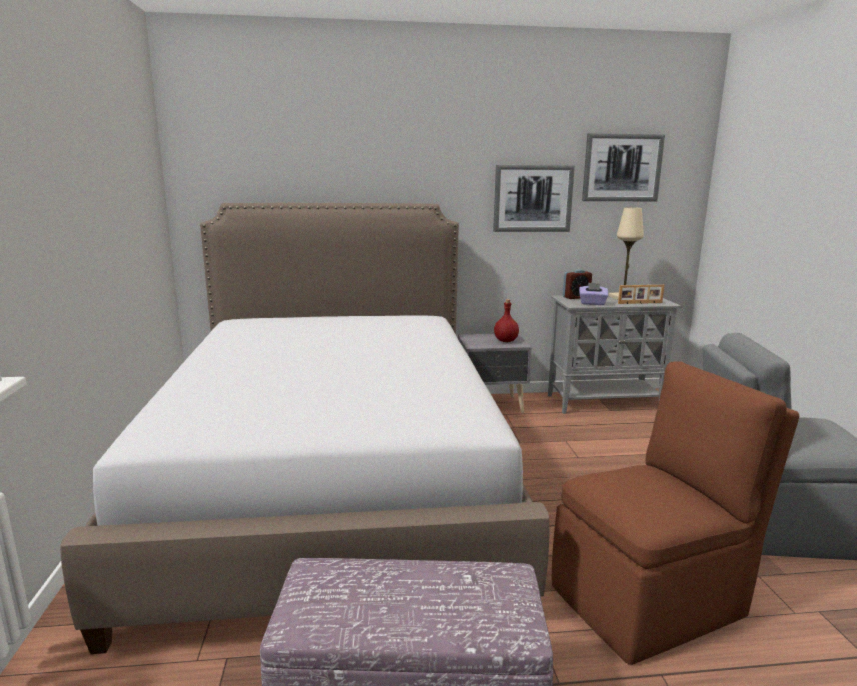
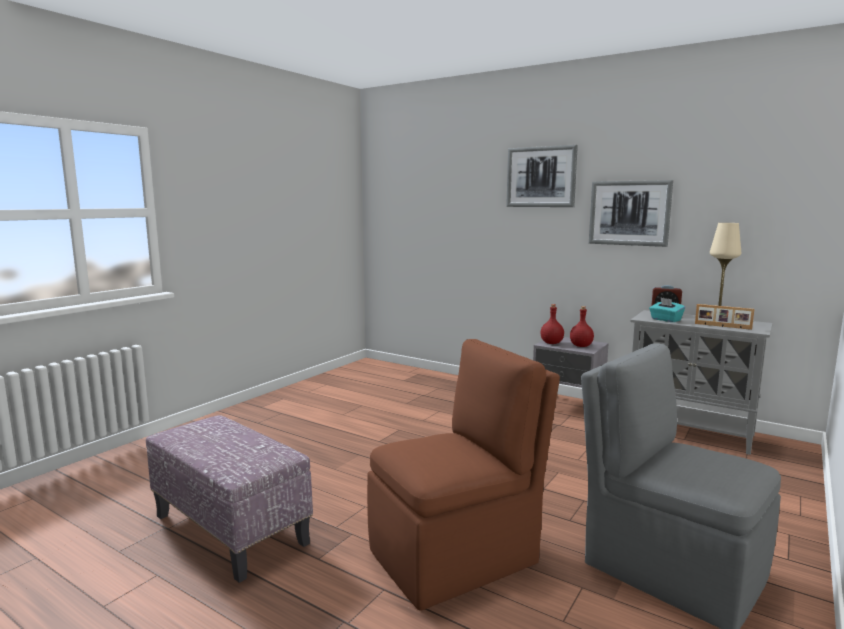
camera: 40 degrees right, 5 degrees down
(333, 481) = (374, 418): bed -> none
(477, 343) = (551, 343): none -> red bottle
(592, 303) = (665, 320): purple tissue box -> turquoise tissue box
(622, 168) = (731, 181): picture -> picture (541, 177)
(651, 600) = (457, 555): brown chair -> brown chair turned 45 degrees counterclockwise

